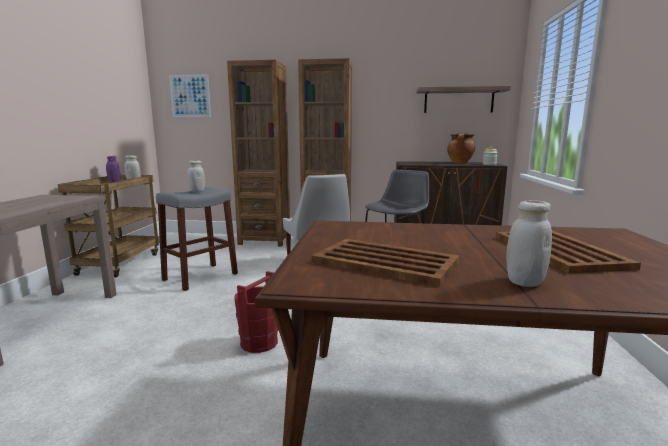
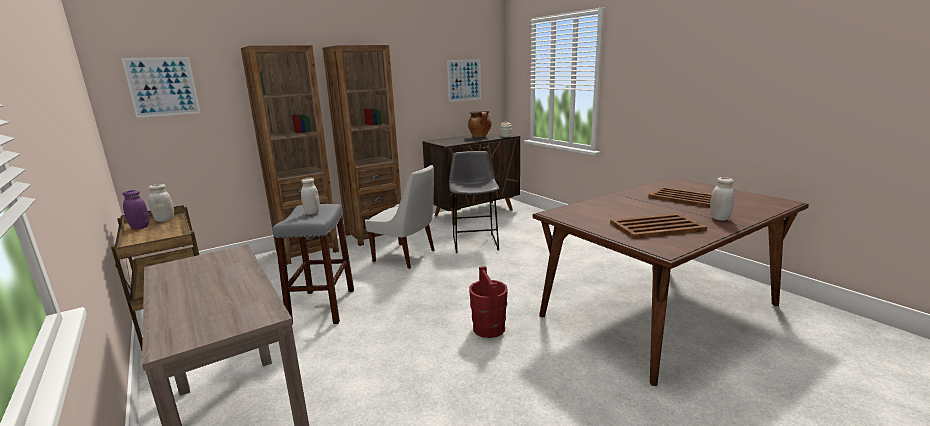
camera: 40 degrees left, 5 degrees up
(458, 100) = (464, 80): shelf -> picture

